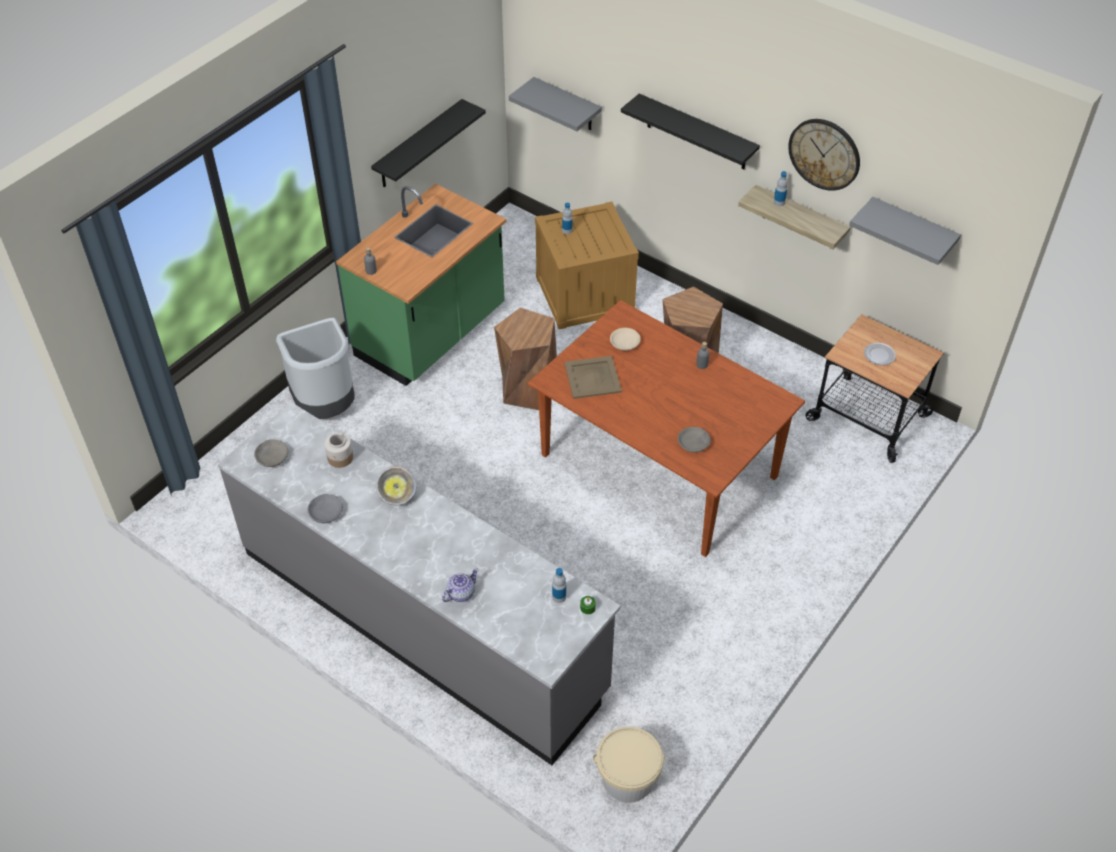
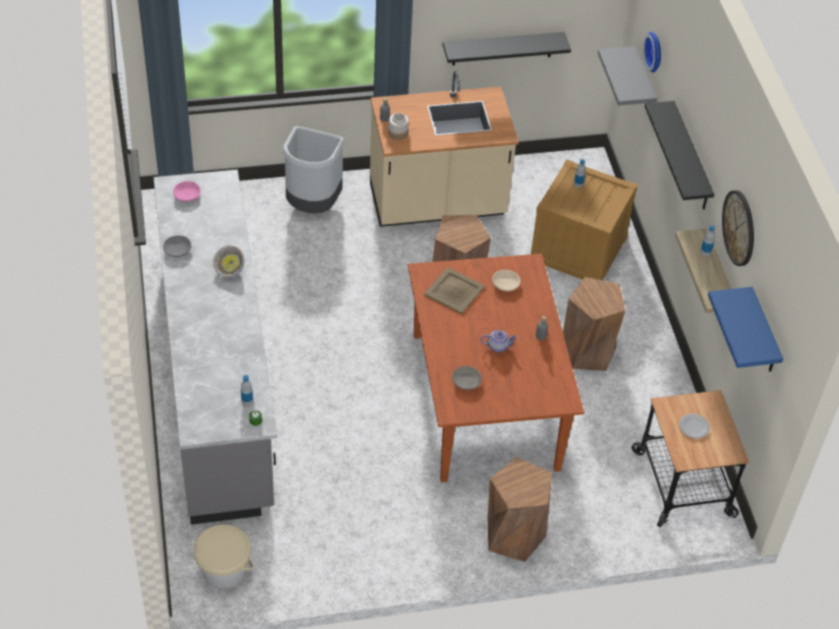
camera: 40 degrees right, 0 degrees up
(272, 457) = (187, 194): grey bowl -> pink bowl
(340, 458) = (224, 223): jar -> jar (398, 133)
(431, 334) = (437, 203): green counter -> beige counter
(460, 593) = (194, 354): teapot -> teapot (497, 346)
(579, 63) = (655, 51): none -> wall clock
(806, 553) = (514, 535): none -> brown stool
(912, 229) = (763, 334): grey shelf -> blue shelf

